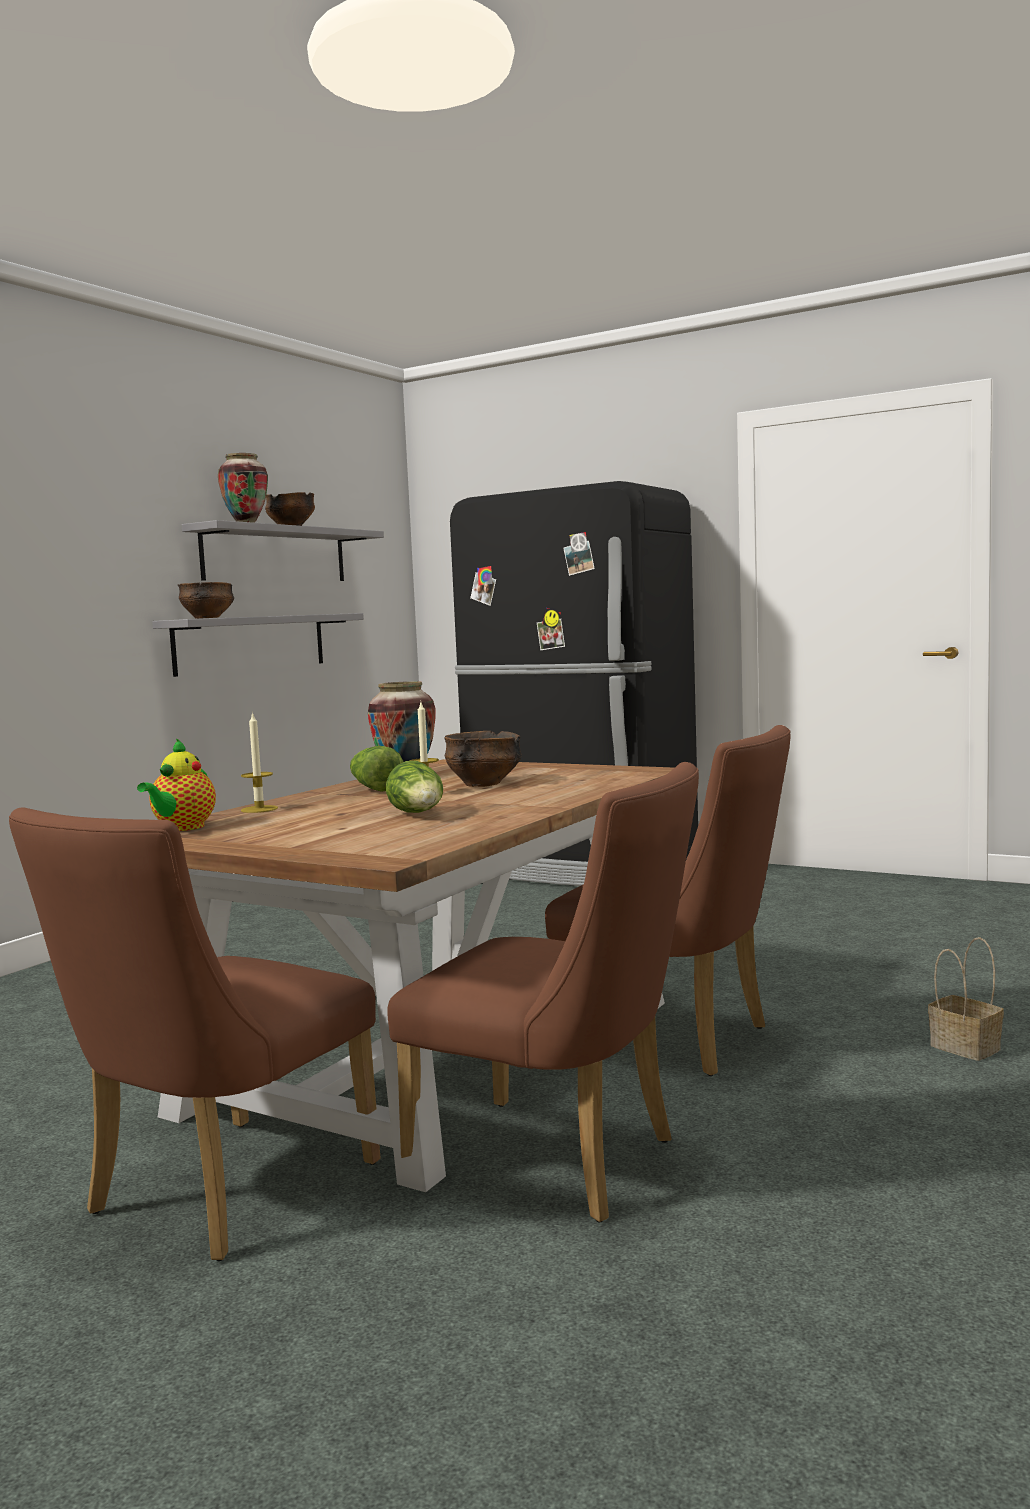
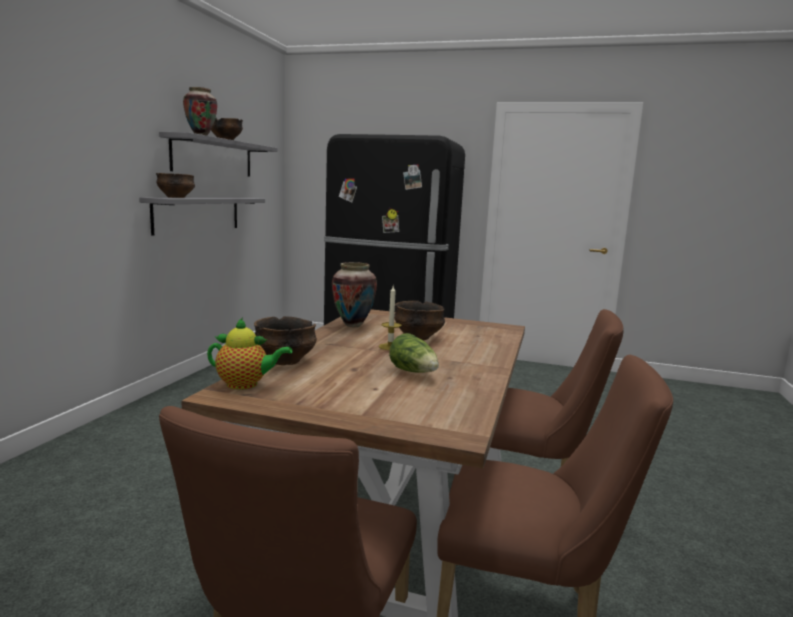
camera: 15 degrees left, 5 degrees up
(182, 828) = (246, 385): teapot -> teapot turned 90 degrees counterclockwise
(259, 809) = (285, 361): candle -> bowl
(374, 788) = (346, 339): lettuce -> none
(962, 1047) = (686, 498): basket -> none

